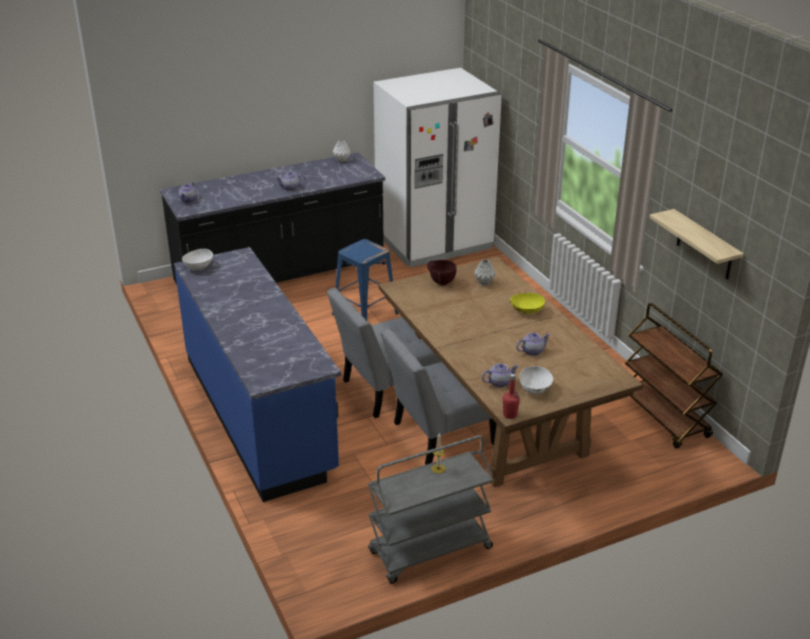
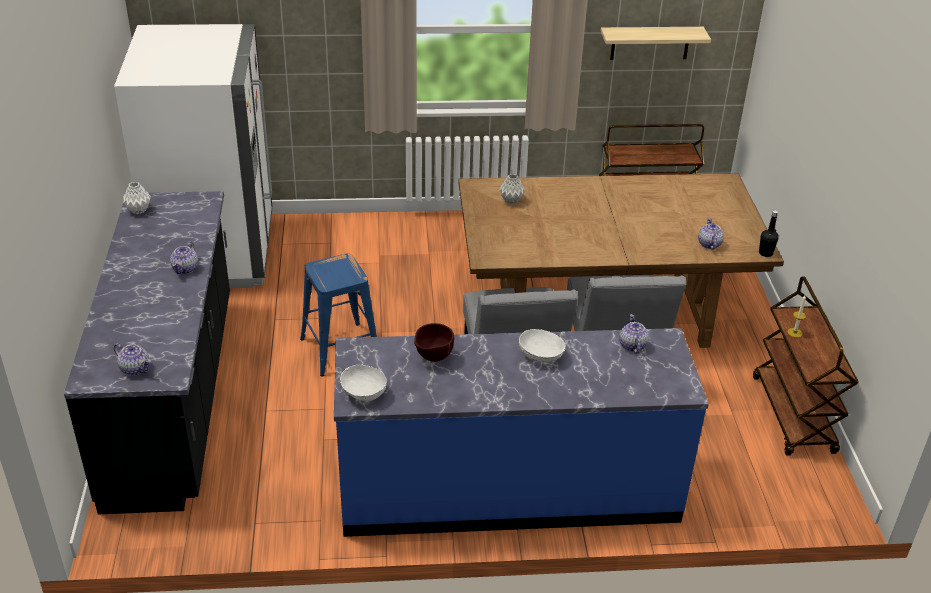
camera: 70 degrees left, 5 degrees up
(430, 551) = (793, 415): grey cart -> brown cart
(441, 283) = (494, 227): brown bowl -> brown bowl (432, 358)
(510, 415) = (765, 253): red bottle -> black bottle
(526, 311) = (584, 193): yellow bowl -> none
(532, 351) = (660, 211): teapot -> teapot (632, 345)
(535, 389) = (727, 228): white bowl -> white bowl (541, 356)

